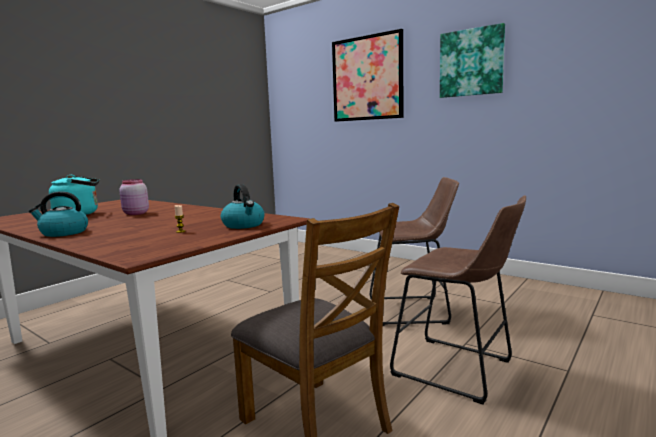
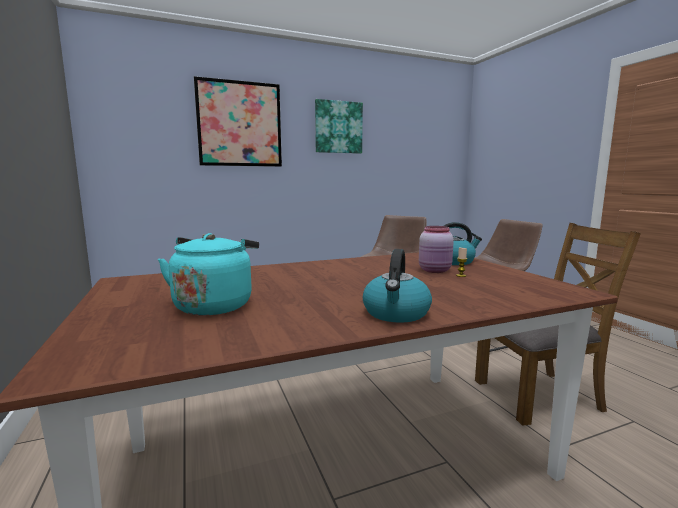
camera: 60 degrees left, 0 degrees up
(135, 214) = (296, 282): pink jar -> pink jar (435, 270)

